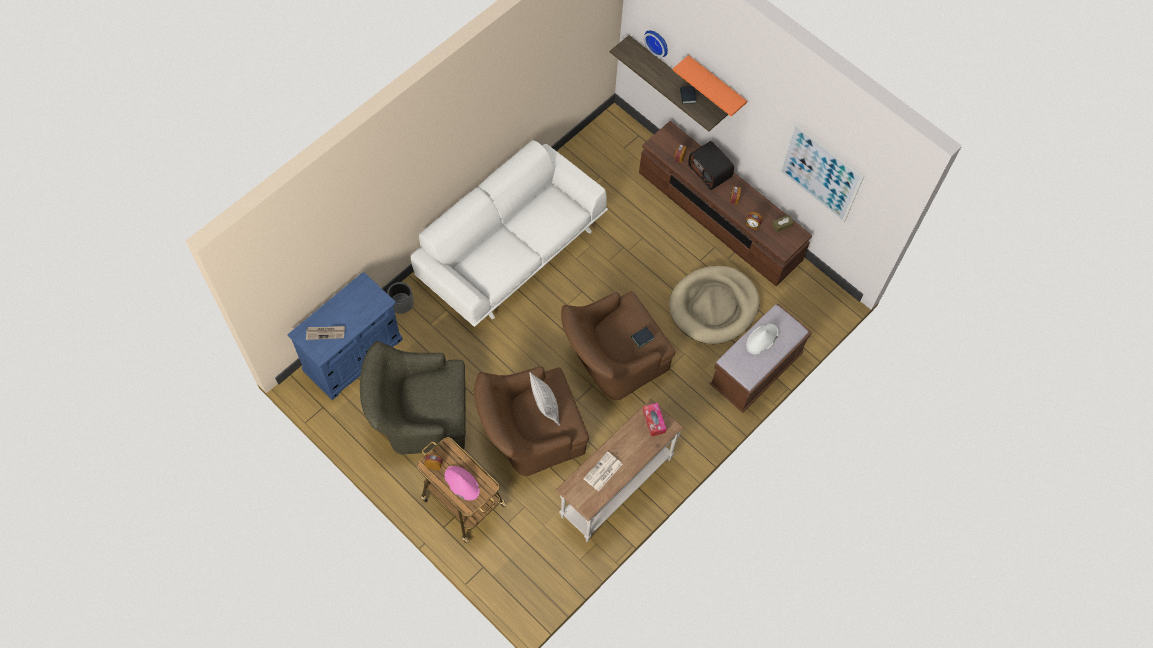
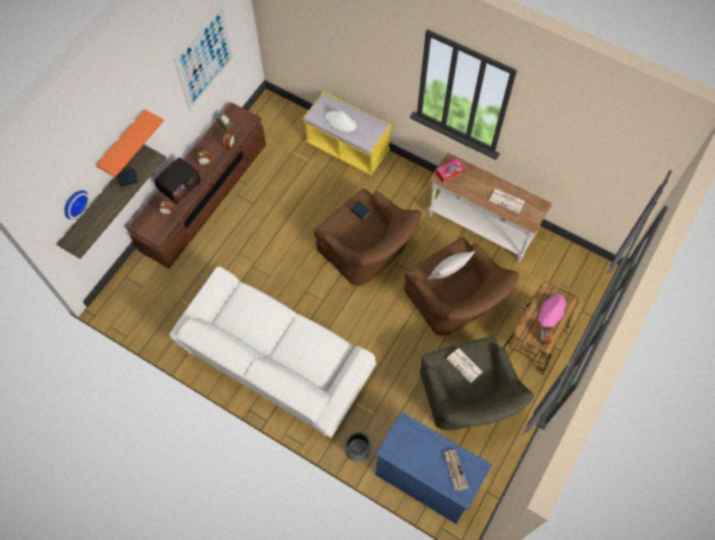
camera: 100 degrees left, 0 degrees up
(437, 394) = (465, 365): none -> newspaper
(713, 306) = (296, 186): beige dog bed -> none
(755, 370) = (347, 148): brown bench -> yellow bench

